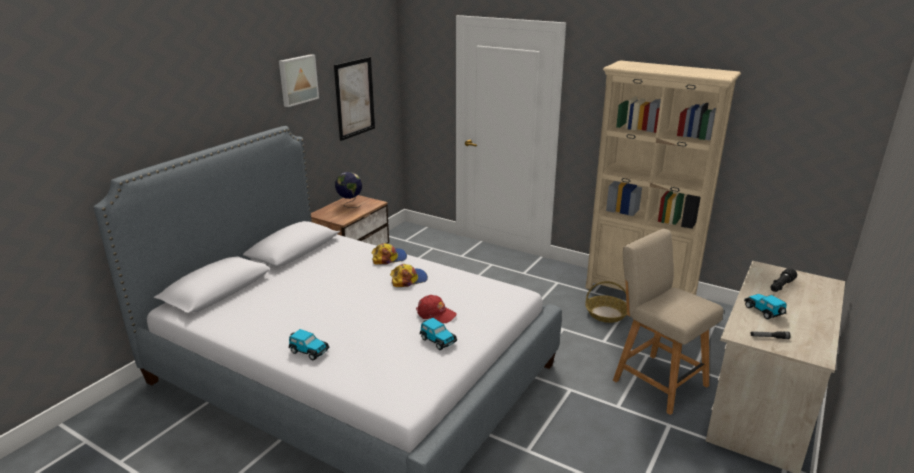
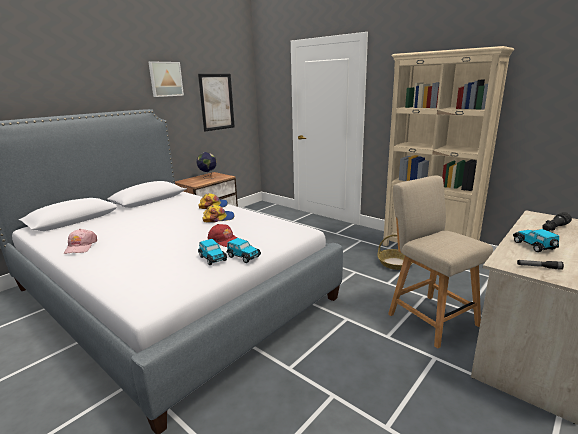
camera: 10 degrees right, 5 degrees down
(267, 333) = (80, 246): none -> pink cap
(308, 351) = (100, 260): toy car -> toy car (243, 256)

